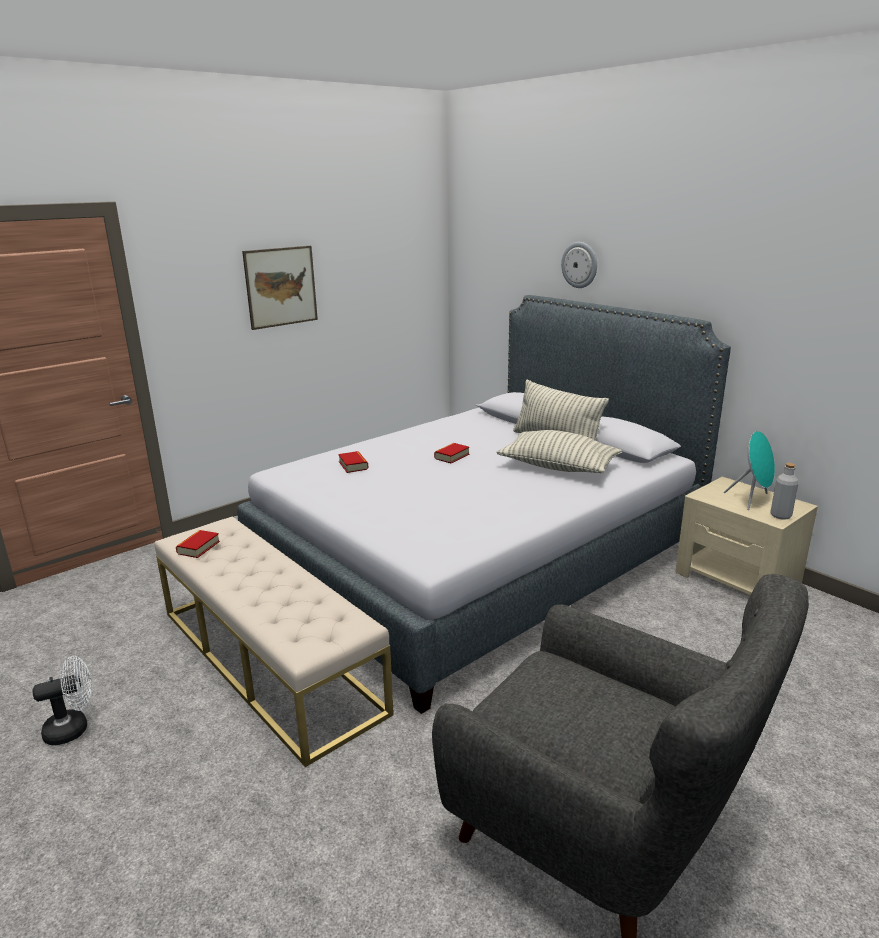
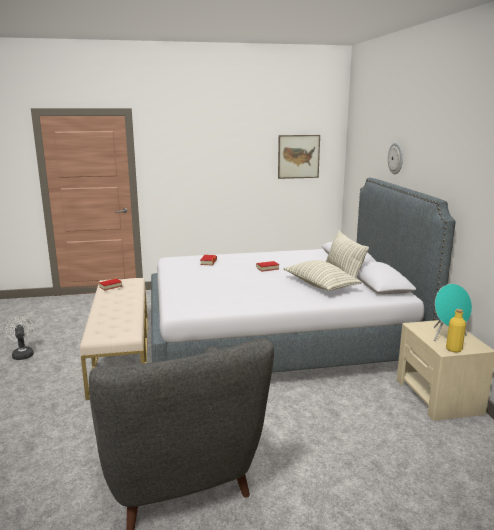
camera: 30 degrees right, 5 degrees down
(73, 728) = (22, 354): white fan -> white fan turned 120 degrees counterclockwise
(281, 287) = (221, 160): picture -> picture (298, 156)
(780, 515) = (453, 349): grey bottle -> yellow bottle

